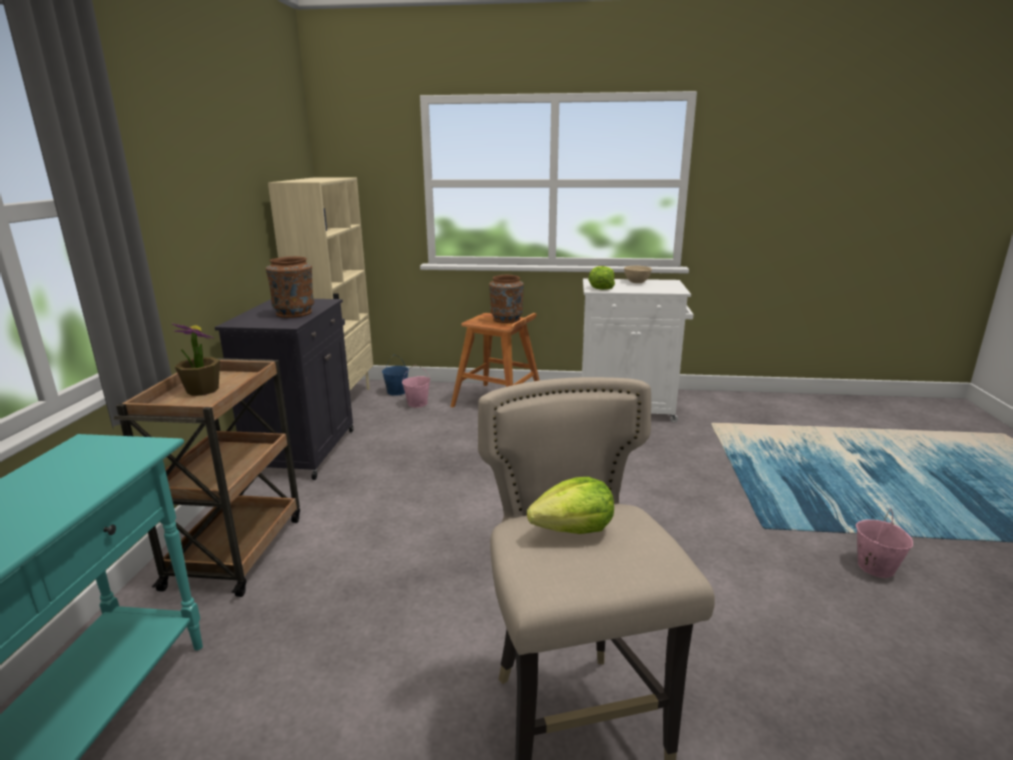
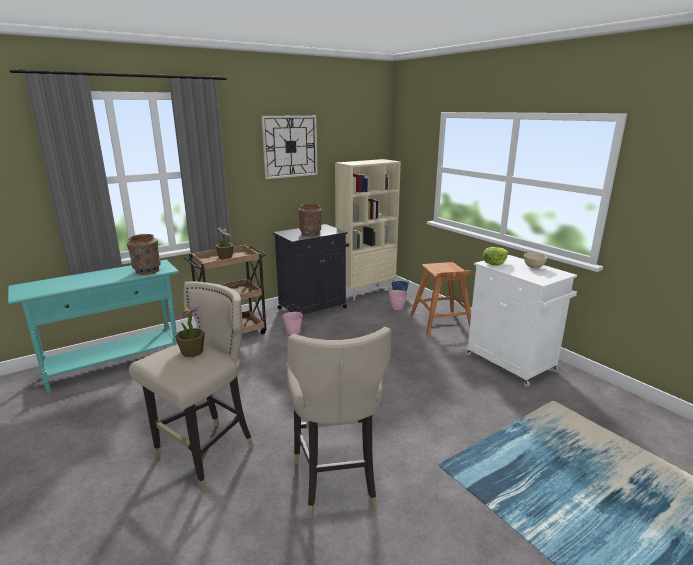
camera: 50 degrees right, 0 degrees up
(208, 148) = (290, 146): none -> wall clock
(506, 320) = (450, 270): brown vase -> brown vase (147, 271)
(574, 529) = (192, 352): lettuce -> potted plant
(744, 614) = (336, 481): none -> beige stool
(875, 567) = (457, 529): pink bucket -> pink bucket (293, 331)

